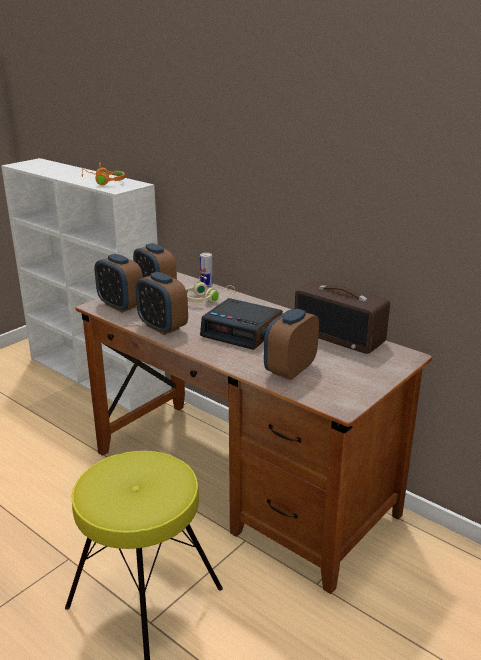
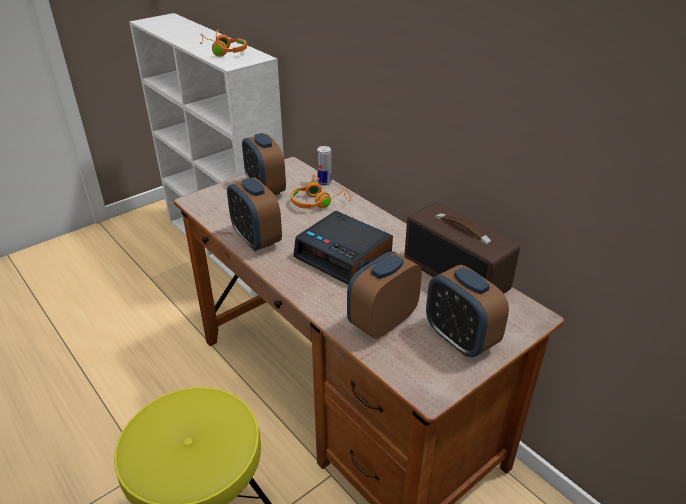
camera: 10 degrees right, 10 degrees up
(120, 306) = (221, 203): alarm clock -> alarm clock (460, 339)
(206, 299) = (318, 202): beige headphones -> orange headphones

